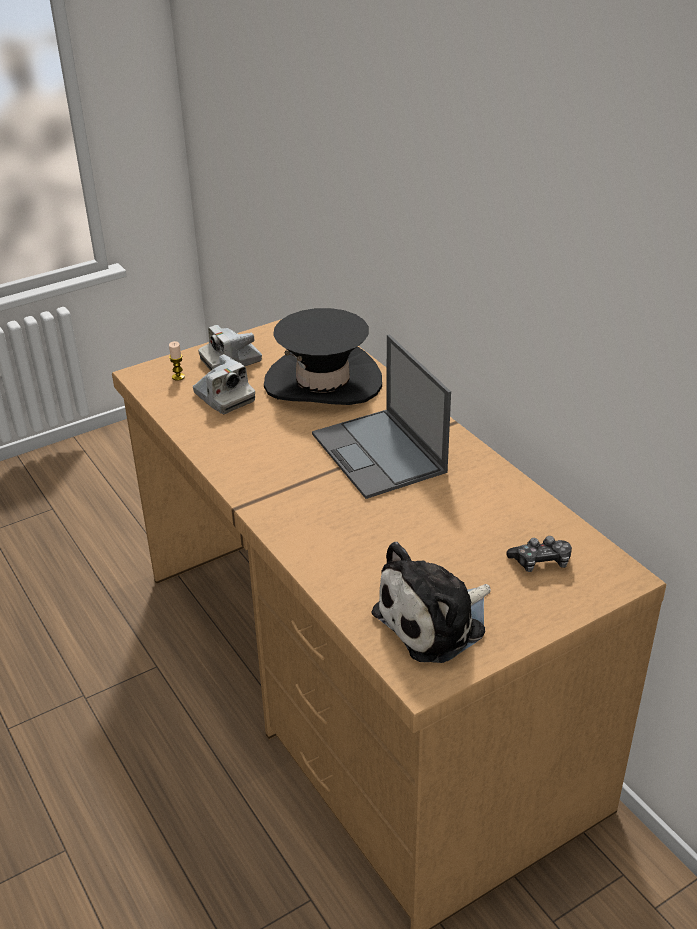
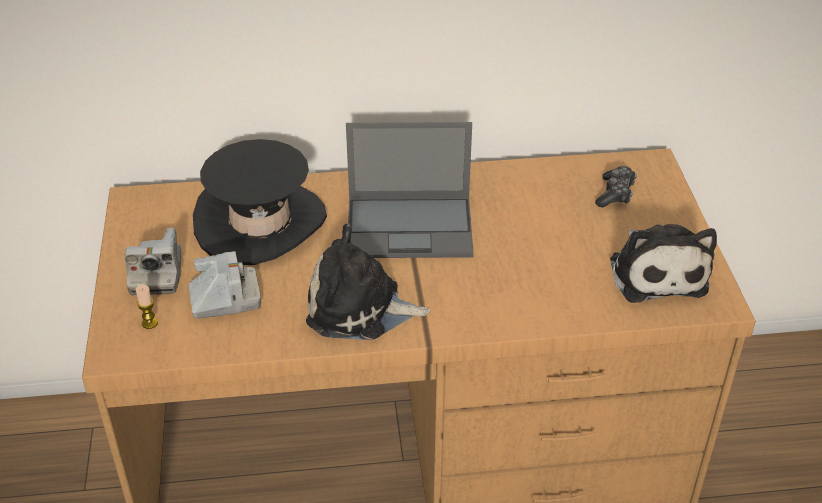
camera: 65 degrees left, 5 degrees up
(255, 460) = (360, 309): none -> plush toy

